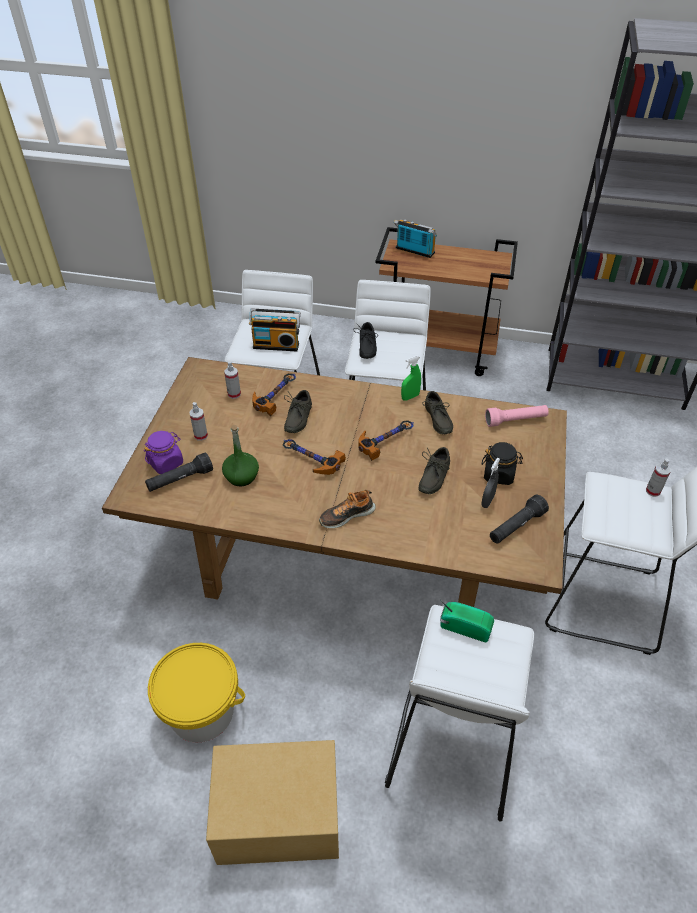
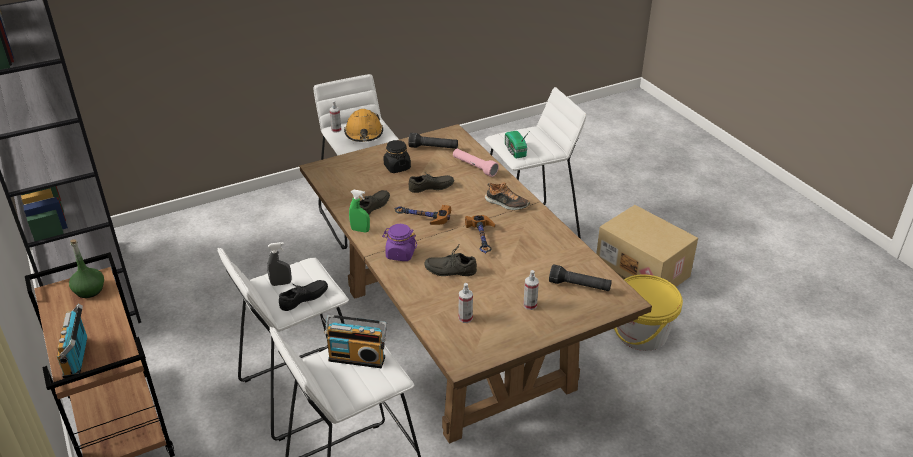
camera: 130 degrees left, 10 degrees down
(166, 462) = (576, 304): purple jar -> purple jar (400, 254)
(241, 476) = (537, 261): green bottle -> green bottle (89, 290)
(275, 396) = (439, 294): hammer -> none
(276, 344) = (357, 357): radio -> radio turned 135 degrees clockwise
(296, 418) = (450, 269): grey shoe -> grey shoe turned 150 degrees counterclockwise
(487, 501) = (425, 163): grey spray bottle -> grey spray bottle (281, 283)
(515, 420) = (334, 179): pink flashlight -> pink flashlight (474, 167)
(624, 509) = (364, 133): none -> orange hard hat

